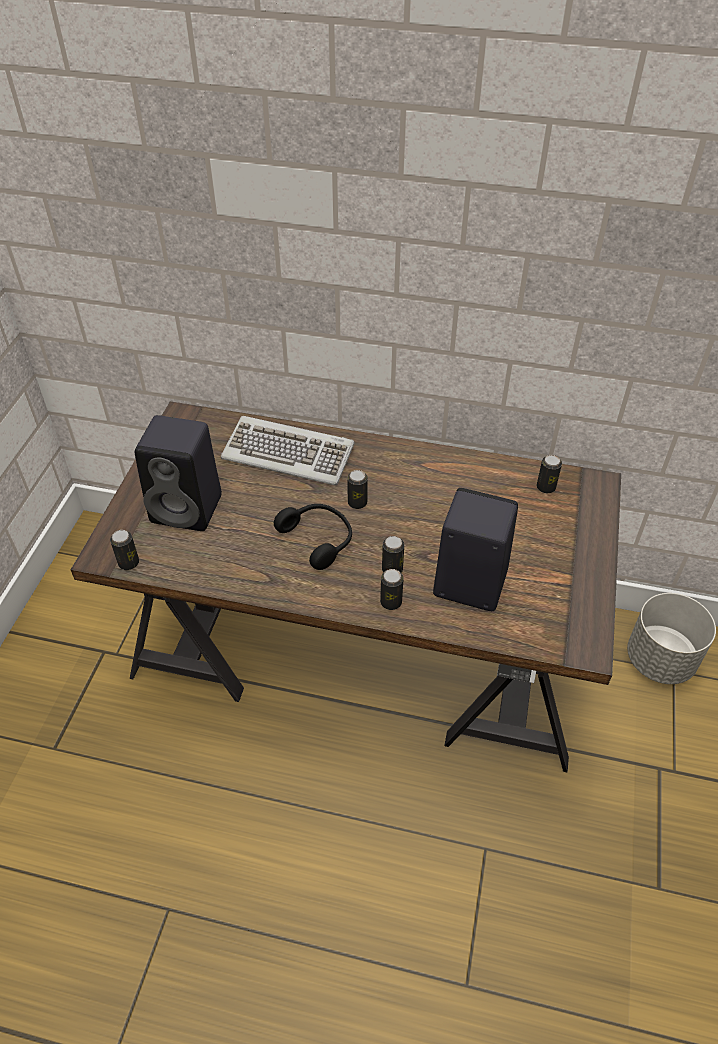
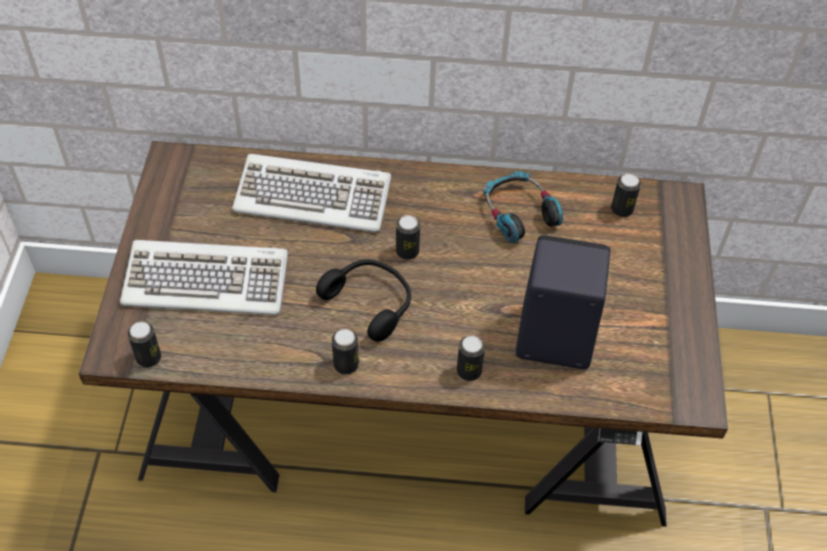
camera: 10 degrees left, 5 degrees up
(189, 508) = (207, 280): black speaker -> keyboard
(392, 569) = (463, 330): can -> can (346, 365)
(457, 481) = (519, 212): none -> headphones
(660, 660) = (752, 382): grey planter -> none

